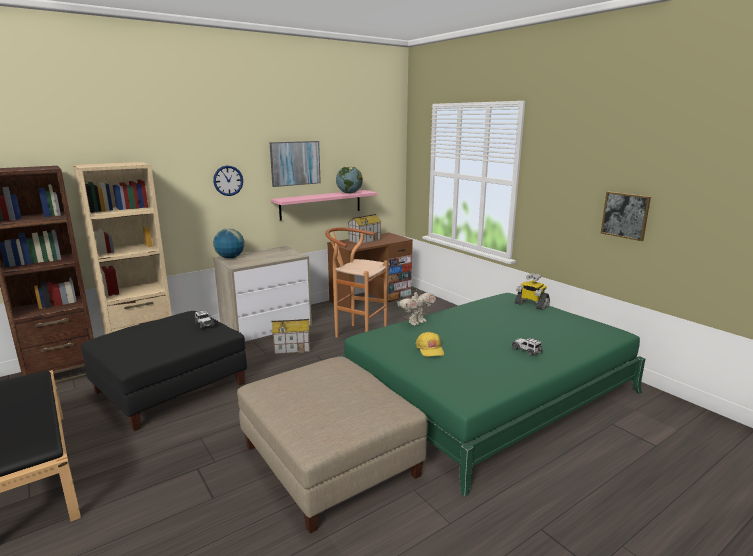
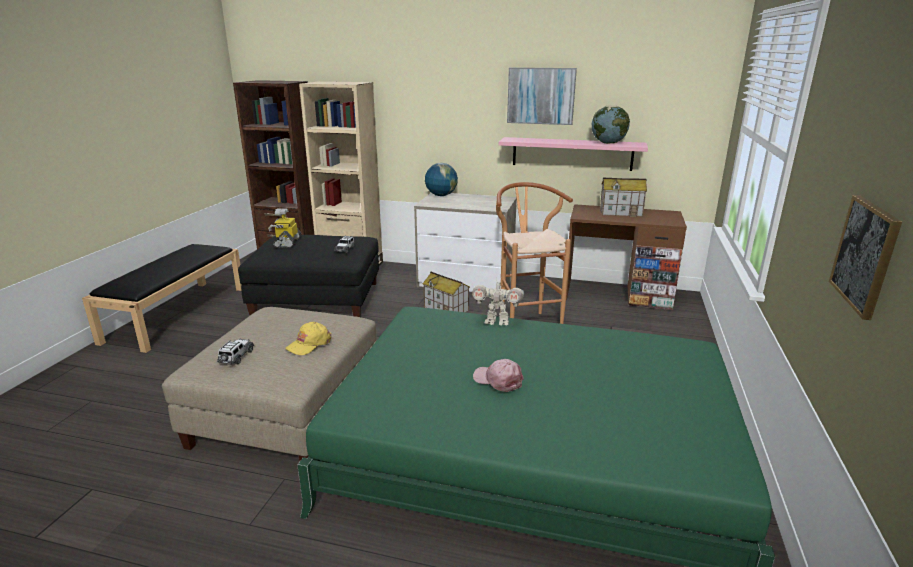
camera: 50 degrees right, 5 degrees up
(228, 180) = (456, 110): wall clock -> none
(430, 349) = (437, 352): yellow cap -> yellow cap (309, 344)
(486, 345) = (498, 380): none -> pink cap
(527, 351) = (528, 413): toy car -> toy car (236, 357)
(531, 305) = (696, 371): toy robot -> toy robot (287, 242)

